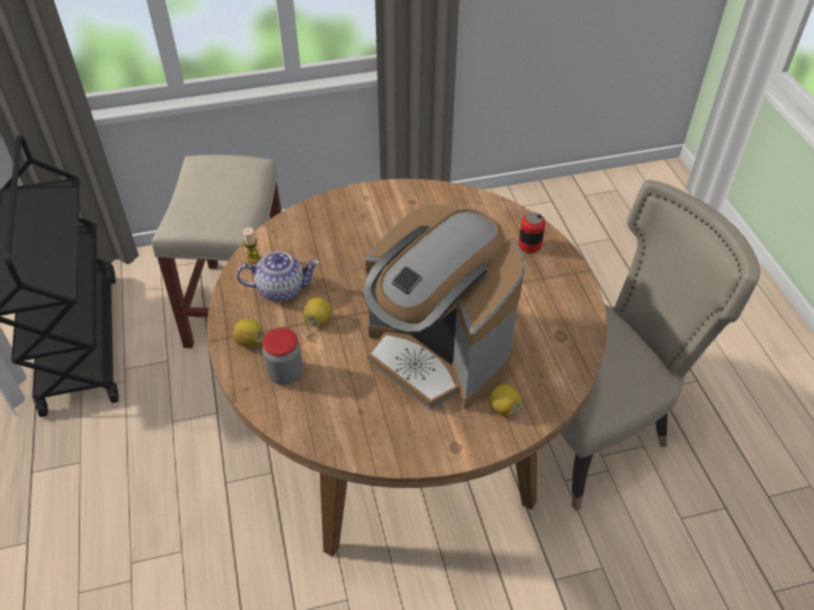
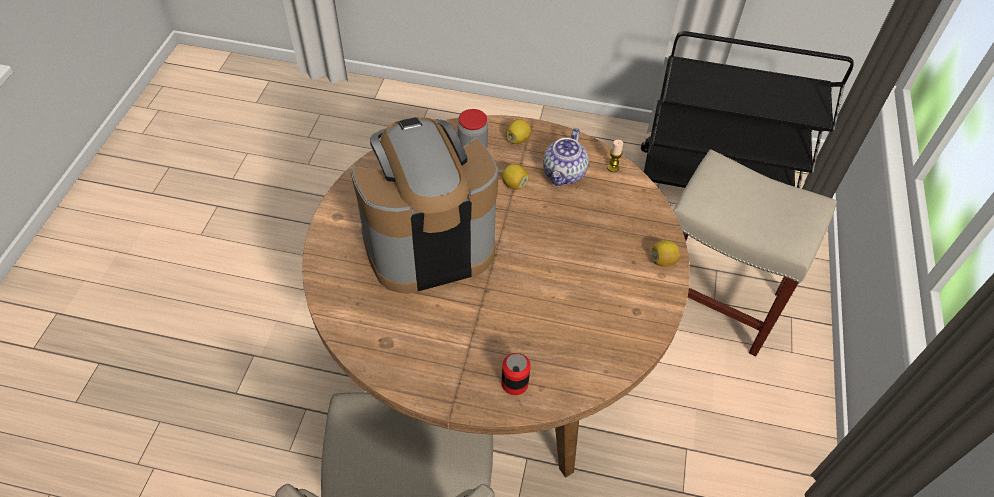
camera: 115 degrees right, 5 degrees up
(504, 408) = (345, 262): lemon -> lemon (663, 261)

